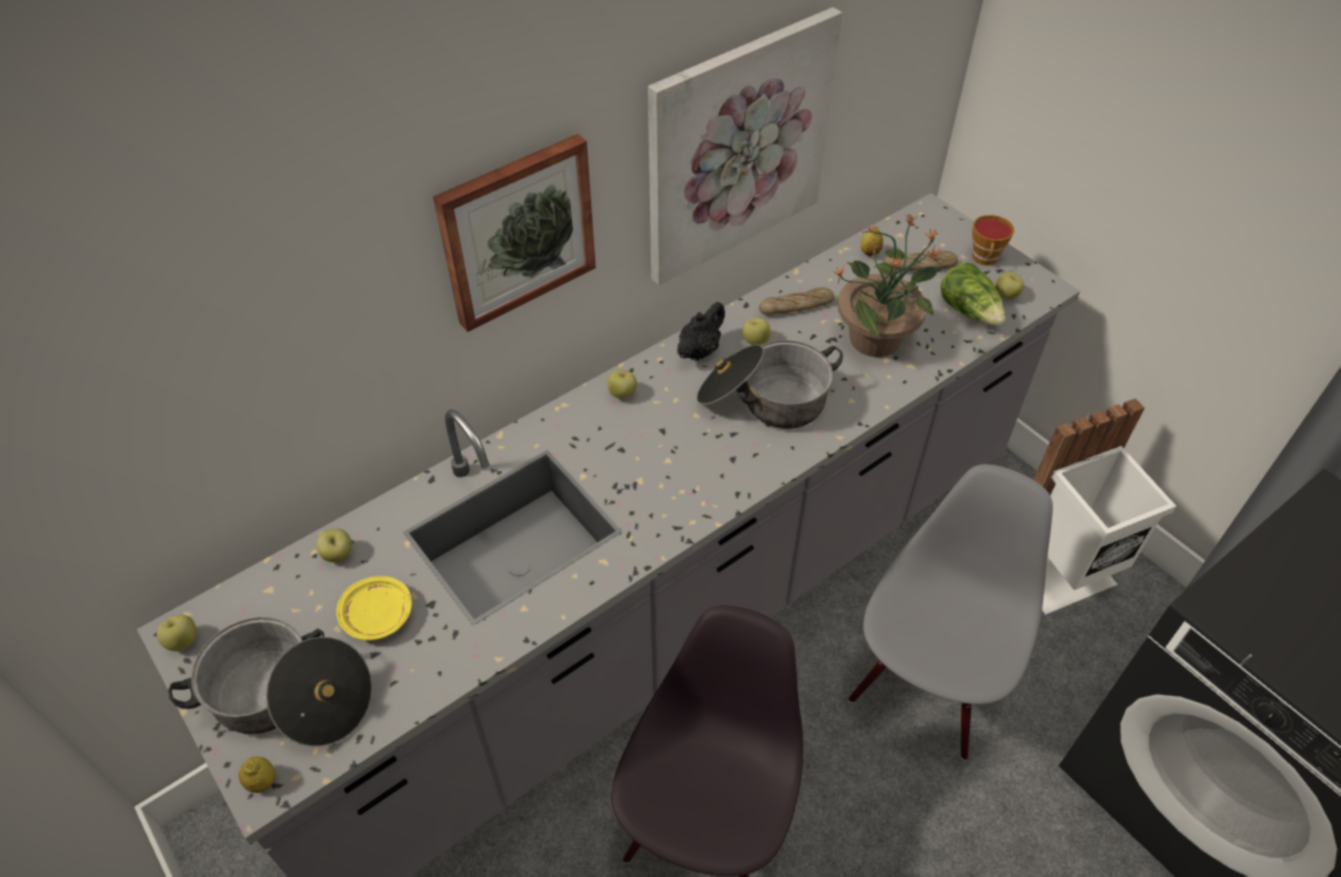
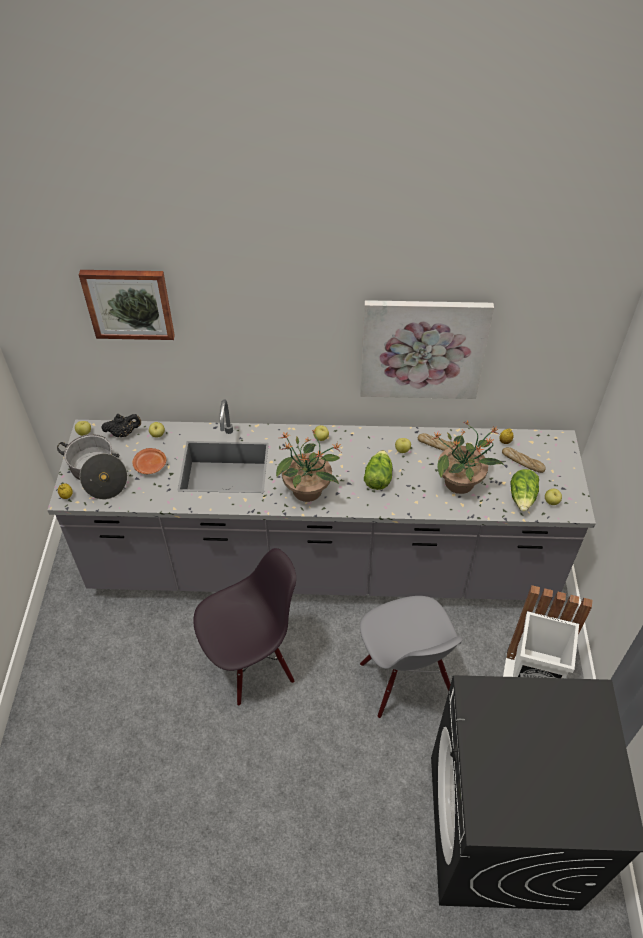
camera: 40 degrees right, 0 degrees up
(378, 615) = (150, 465): yellow plate -> brown plate
(516, 231) = (283, 337): picture -> picture (129, 303)
(687, 483) = (308, 490): none -> potted plant
(700, 350) = (373, 439): black teapot -> black teapot (124, 433)
(764, 399) = (378, 477): cooking pot -> lettuce
(926, 687) = (404, 679): grey chair -> grey chair turned 90 degrees clockwise
(985, 259) = (562, 478): cup -> none

